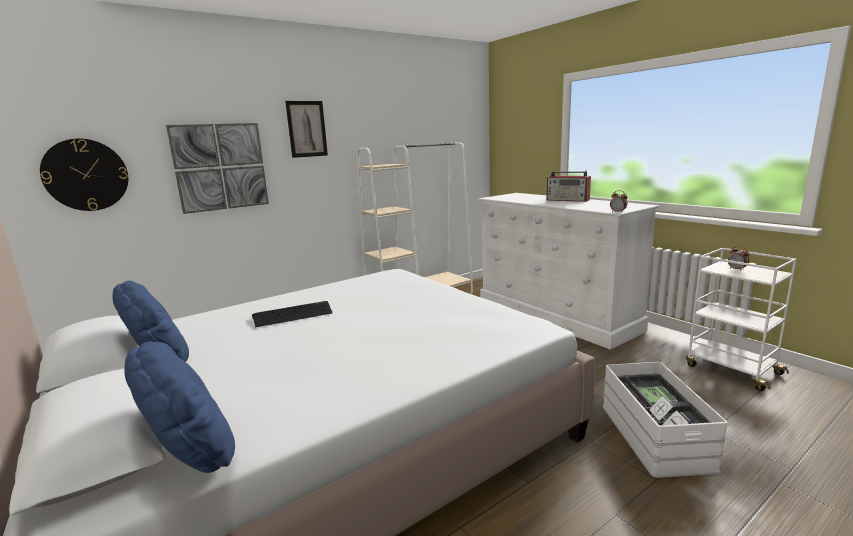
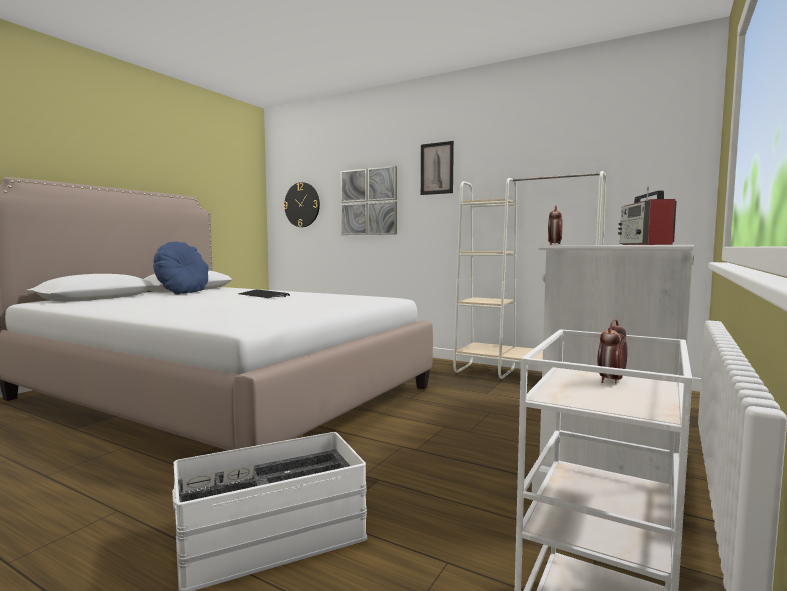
camera: 65 degrees right, 10 degrees down
(193, 461) = (66, 304): blue pillow -> none

